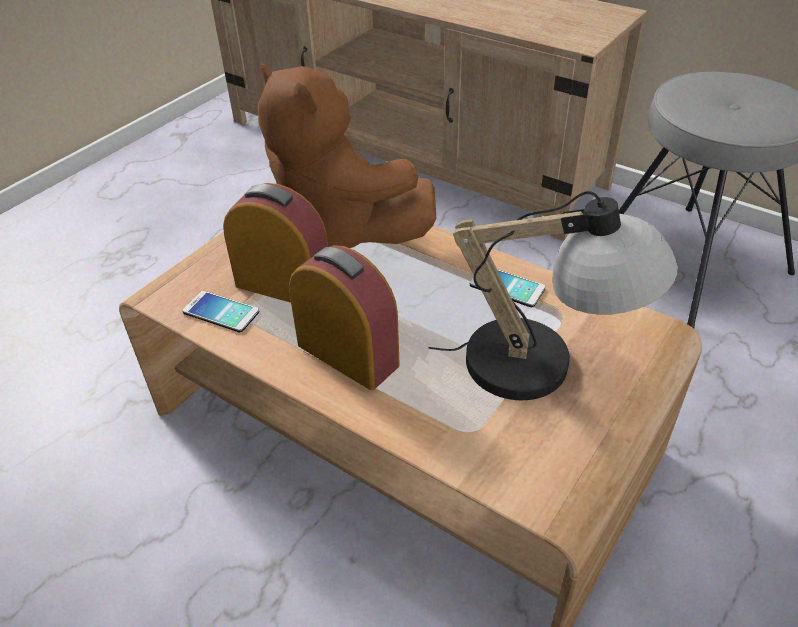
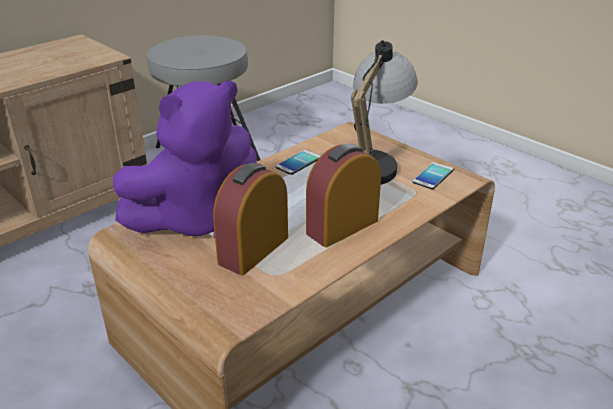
camera: 80 degrees left, 10 degrees down
(221, 312) = (273, 283): phone -> phone (433, 176)
(340, 231) = (197, 218): brown plush toy -> purple plush toy

